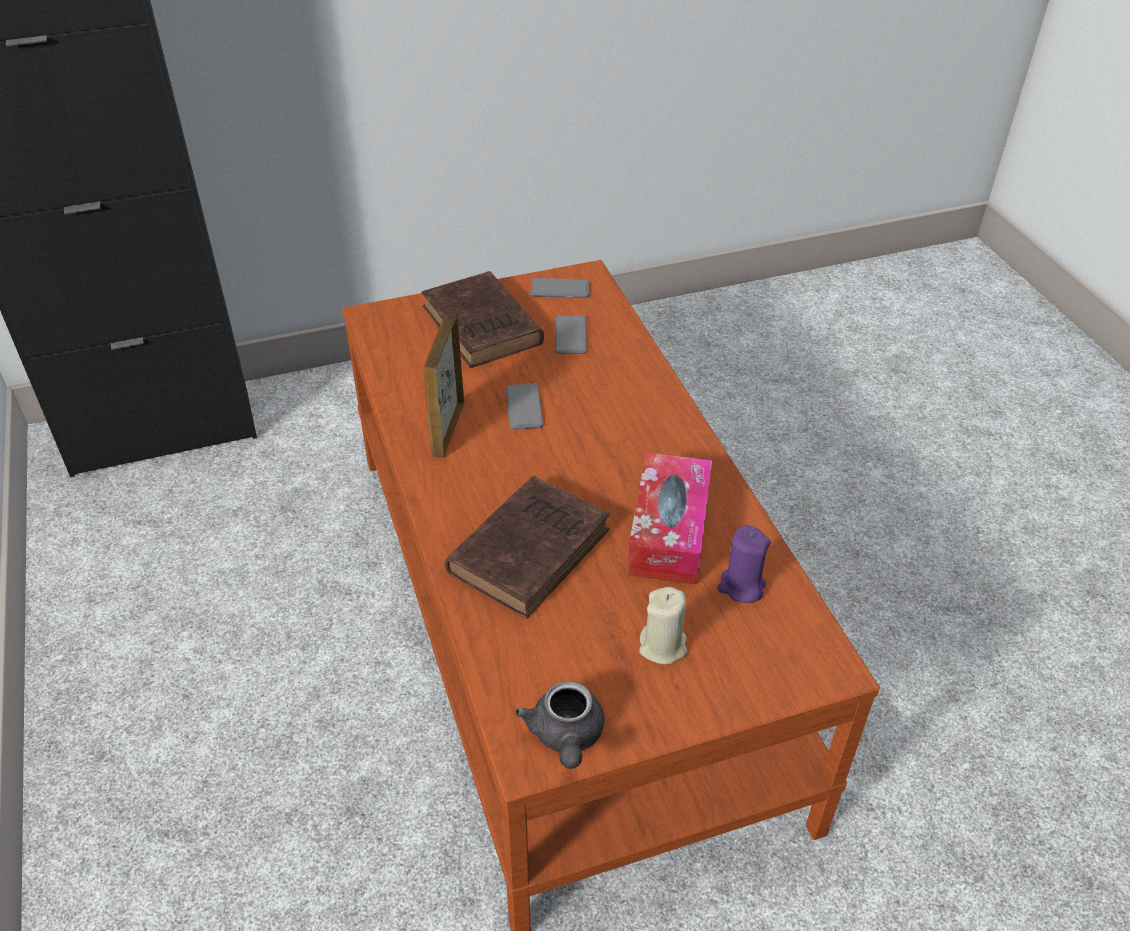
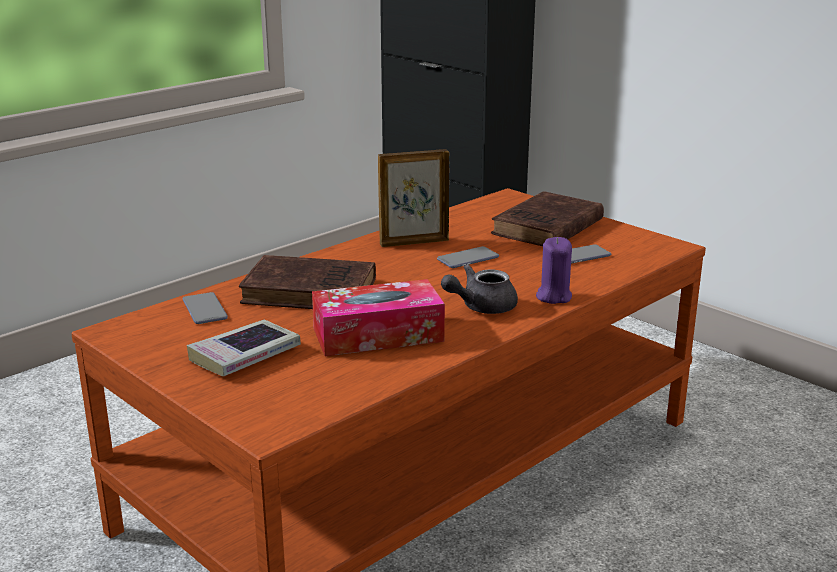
camera: 65 degrees right, 20 degrees down
(560, 289) = (635, 241): phone -> phone (204, 309)
(565, 737) = (134, 338): grey teapot -> grey teapot (481, 307)
(663, 646) = (245, 355): beige candle -> book
(741, 586) = (337, 374): purple candle -> purple candle (553, 296)

